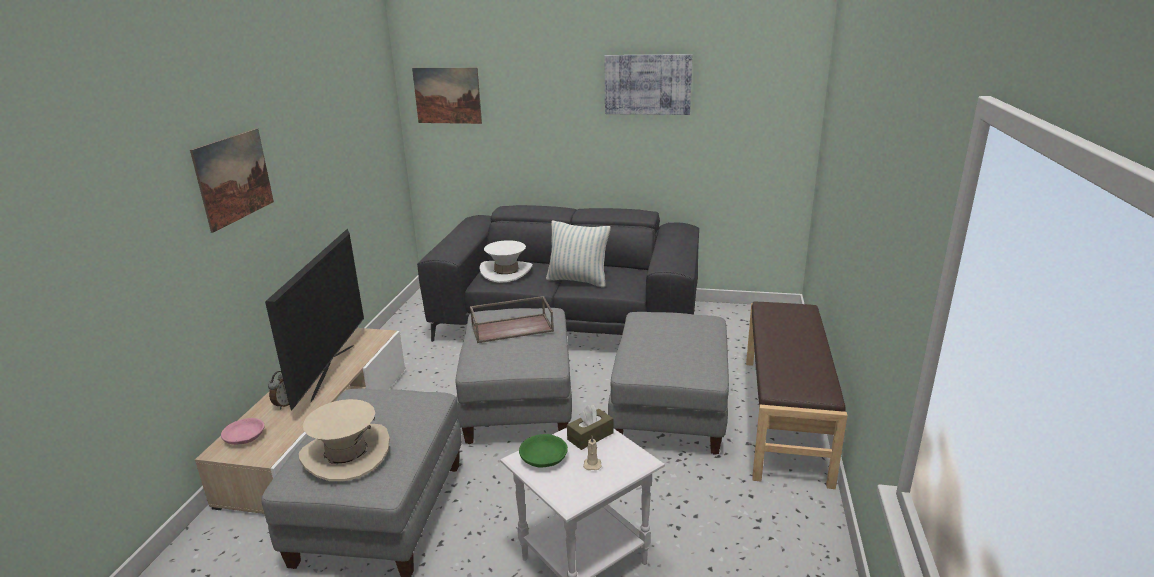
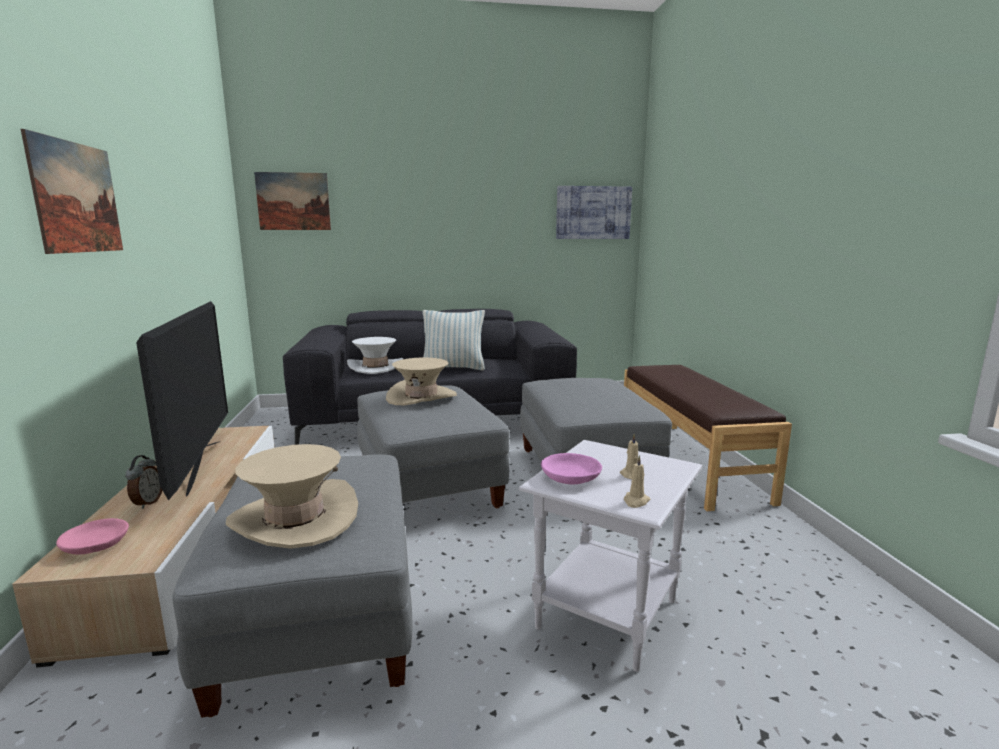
camera: 20 degrees left, 10 degrees down
(513, 327) = (421, 397): brown tray -> beige hat
(544, 458) = (571, 477): green bowl -> pink bowl
(569, 493) = (635, 501): none -> beige candle
(590, 436) = (601, 454): brown tissue box -> none
(647, 84) = (494, 192): picture -> picture (593, 213)

